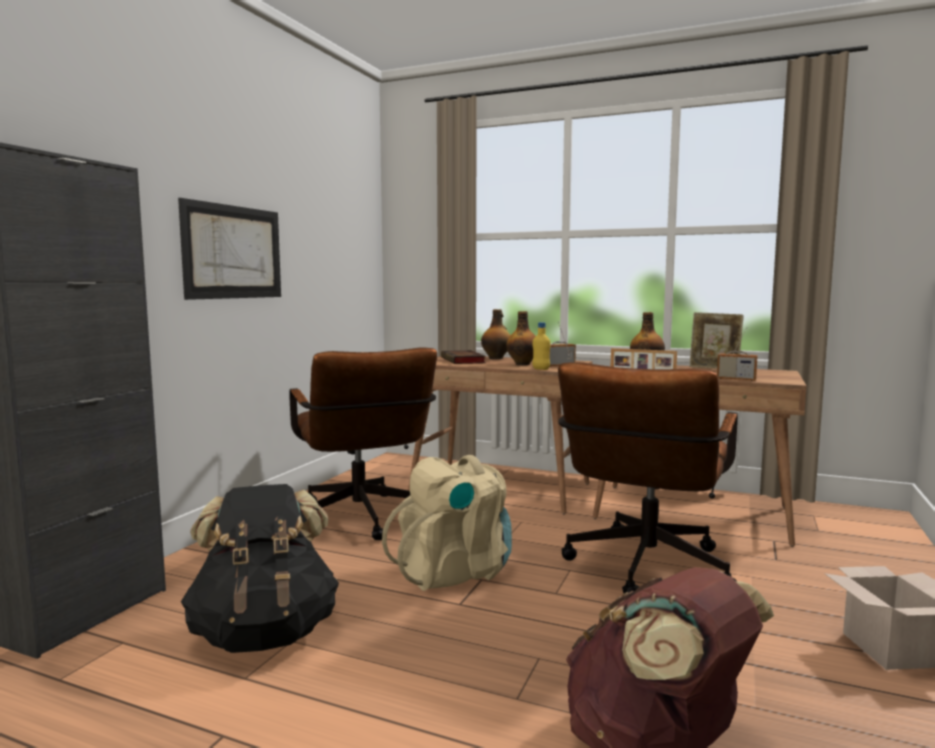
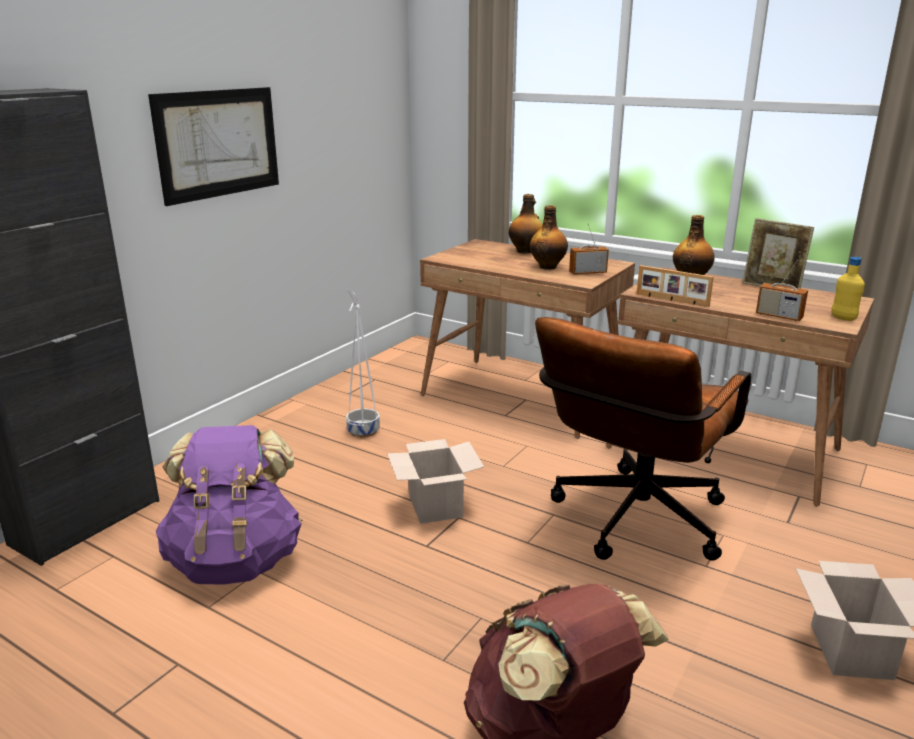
camera: 10 degrees right, 15 degrees up
(265, 633) = (236, 560): black backpack -> purple backpack
(362, 521) = (363, 431): brown office chair -> white planter
(454, 572) = (434, 505): beige backpack -> cardboard box
(463, 361) = (485, 256): book -> none
(541, 369) = (562, 279): yellow bottle -> yellow bottle (843, 318)

